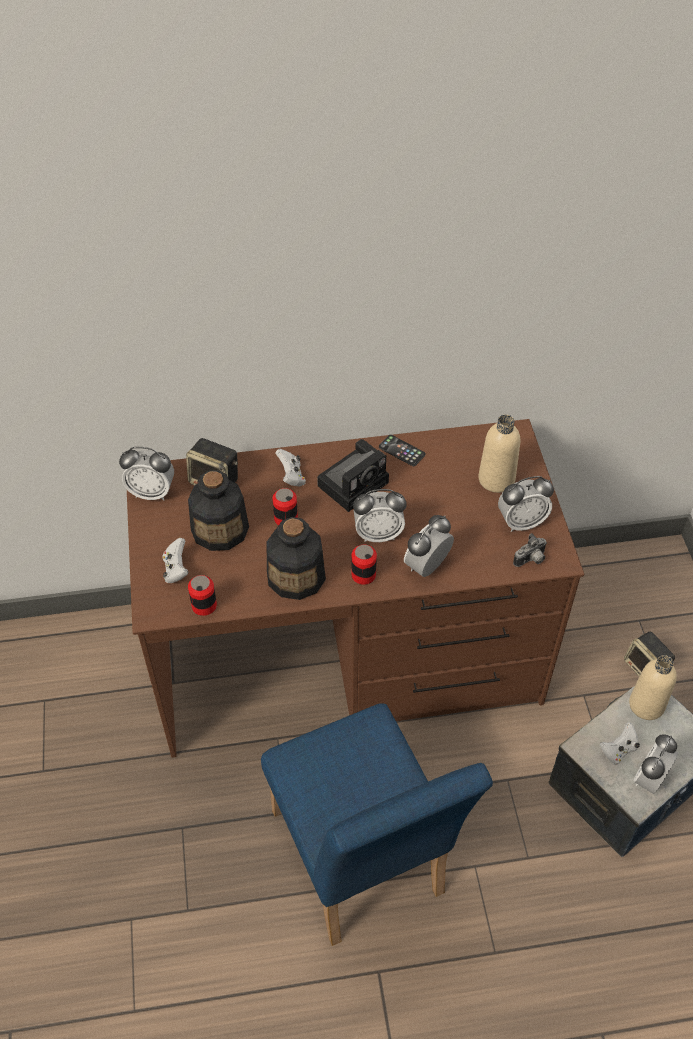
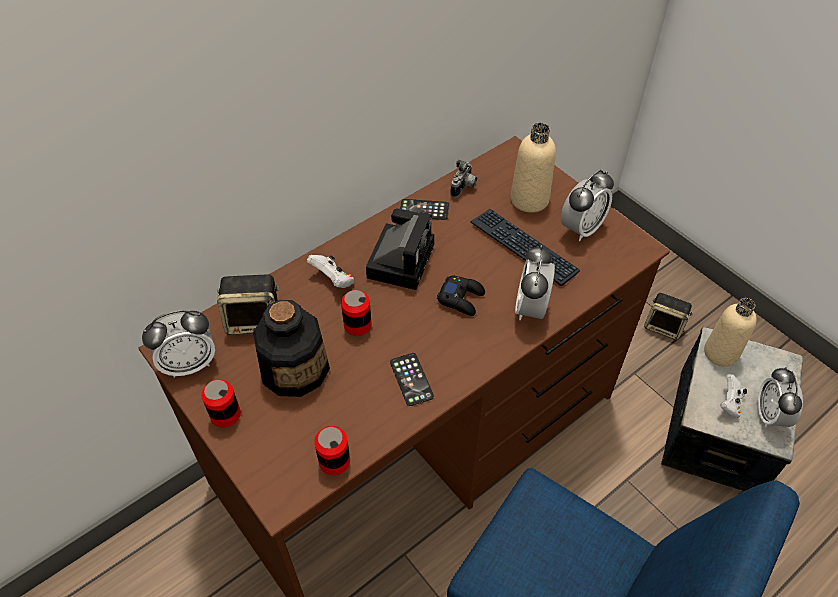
camera: 30 degrees left, 0 degrees up
(176, 570) = (275, 436): white game controller -> none
(296, 576) = (411, 379): bottle -> phone
(363, 575) = (477, 346): can -> can (225, 415)
(378, 534) = (461, 298): alarm clock -> black game controller
(459, 516) = (523, 247): none -> keyboard
(531, 560) = (617, 259): camera -> camera (464, 188)

